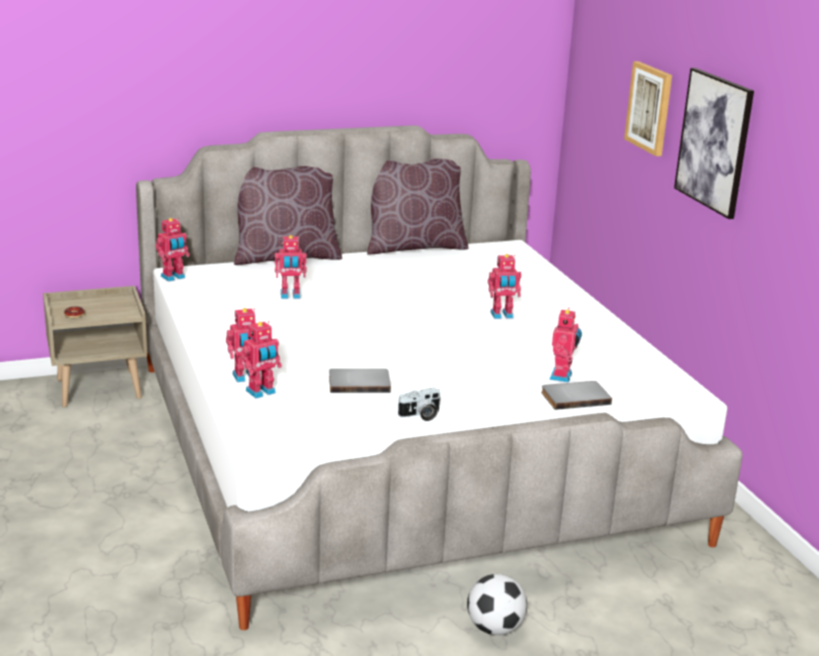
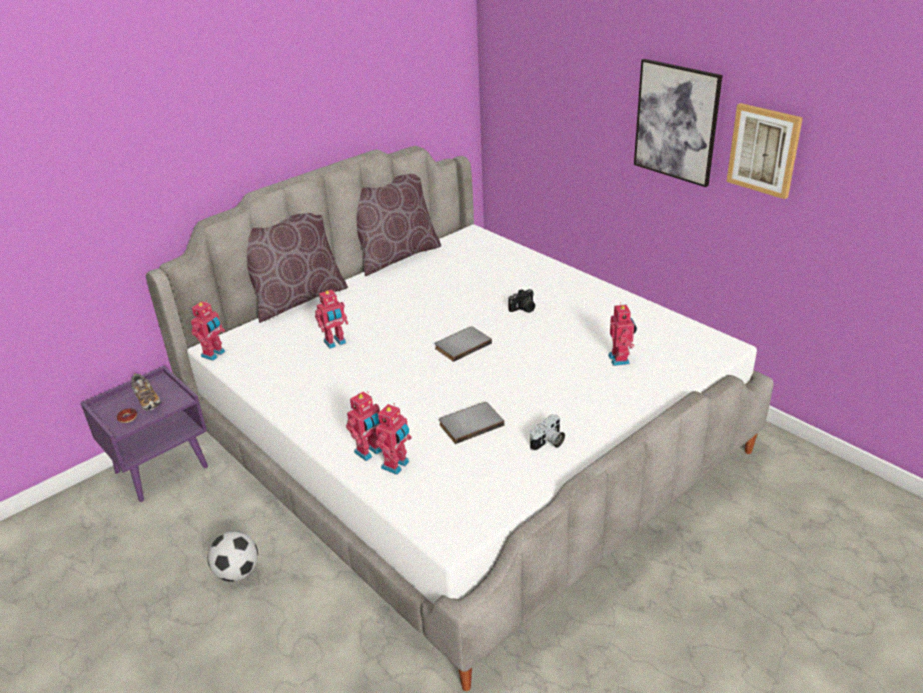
camera: 20 degrees left, 10 degrees up
(100, 388) = (162, 468): beige nightstand -> purple nightstand
(101, 307) = (147, 400): none -> shoe
(495, 628) = (659, 599): football -> football (237, 572)
(502, 315) = (523, 309): toy robot -> camera
(574, 397) = (647, 378): grey book -> grey book (461, 345)
(650, 108) = (590, 97): picture -> picture (764, 150)

